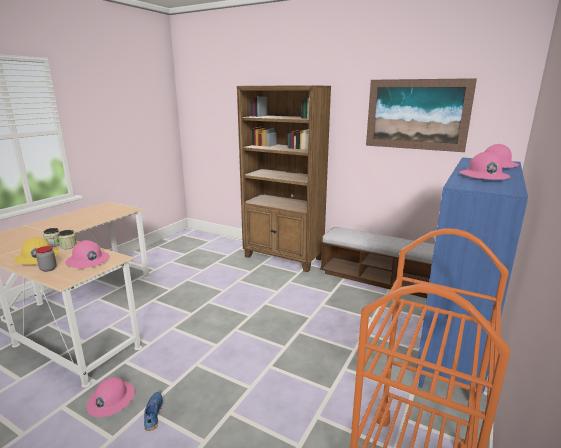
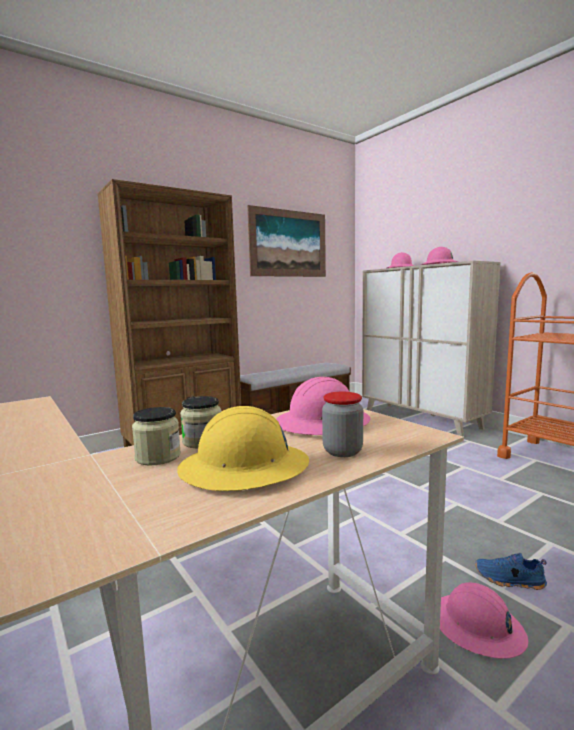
camera: 65 degrees left, 10 degrees down
(454, 351) = (421, 419): blue cabinet -> beige cabinet

